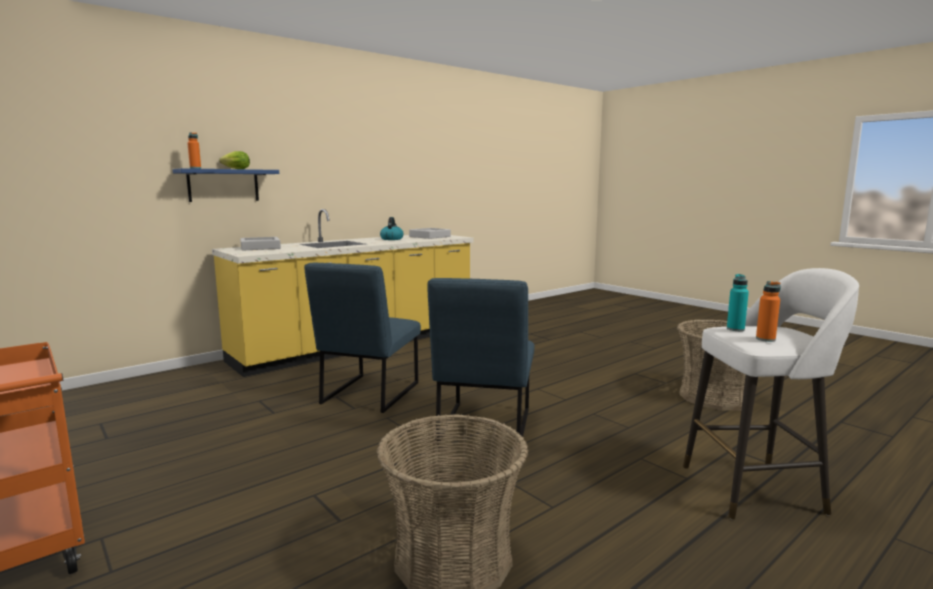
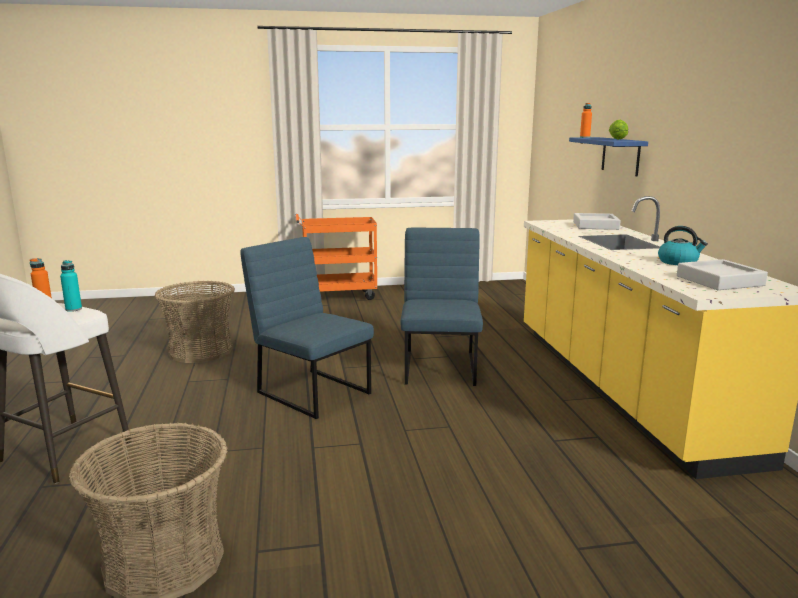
camera: 120 degrees right, 5 degrees up
(368, 394) = (440, 367): blue chair -> blue chair turned 45 degrees clockwise

